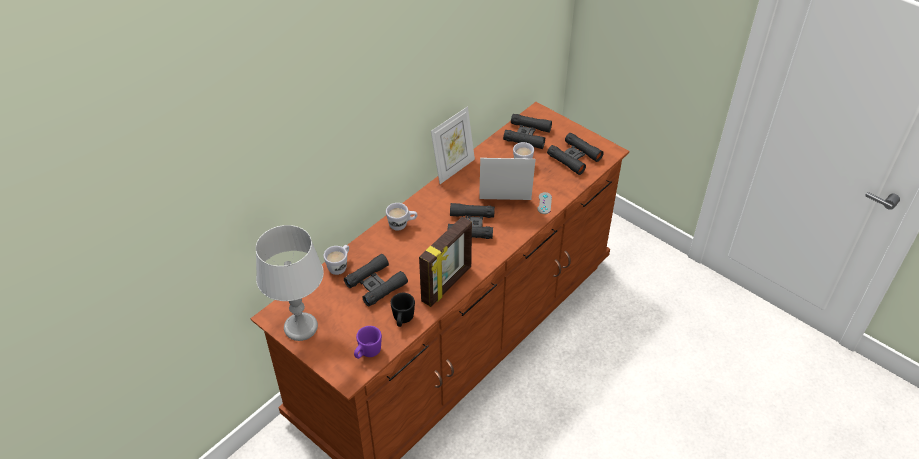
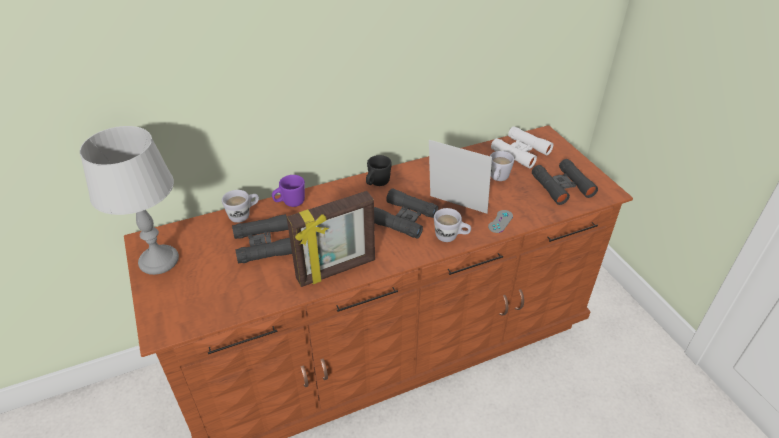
camera: 25 degrees right, 5 degrees down
(367, 353) = (200, 312): purple mug -> purple mug (290, 203)
(402, 225) = (333, 196): white mug -> white mug (451, 237)
(402, 320) = (262, 290): black mug -> black mug (377, 183)
(453, 169) = (422, 161): picture frame -> none
(527, 135) = (520, 152): black binoculars -> white binoculars

